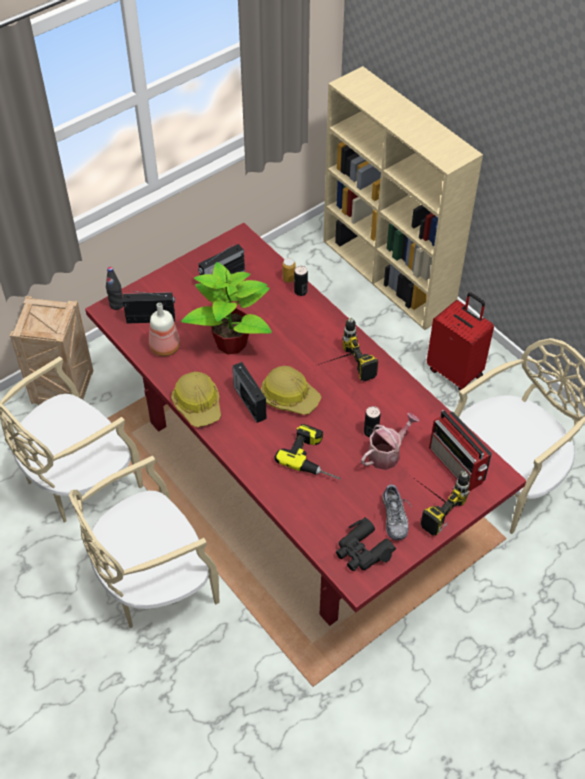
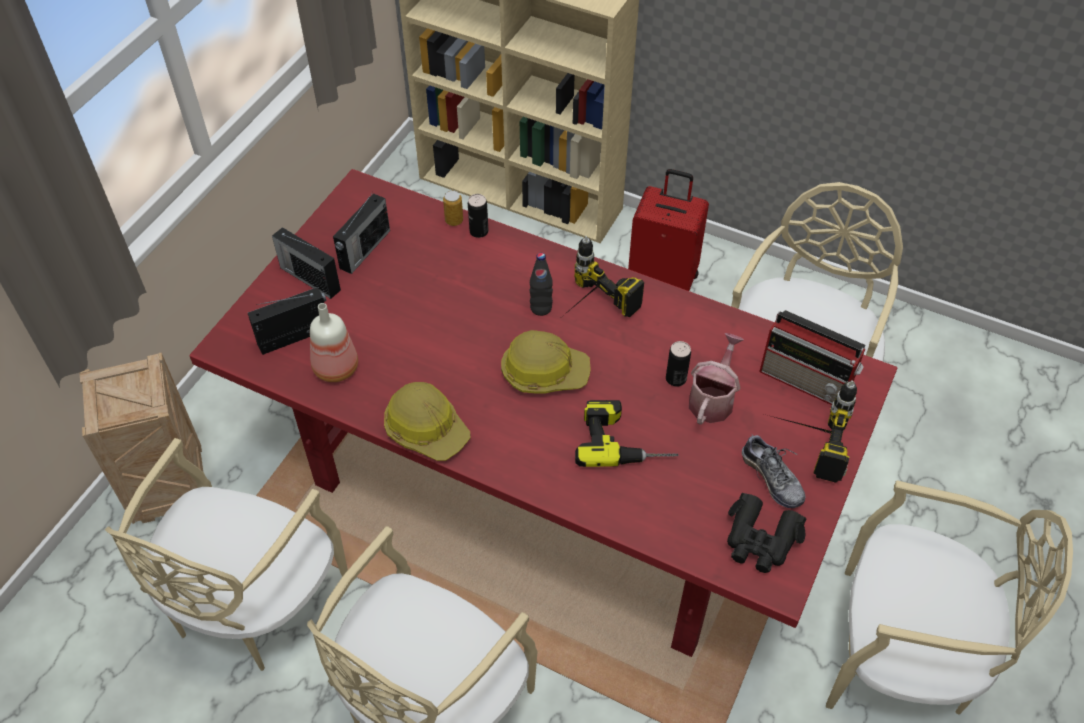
camera: 25 degrees left, 0 degrees up
(116, 305) = (234, 334): black bottle -> black bottle (541, 308)
(232, 343) = (426, 329): potted plant -> none
(249, 401) = (495, 399): radio -> radio (309, 278)
(473, 685) = (902, 654): none -> beige chair

